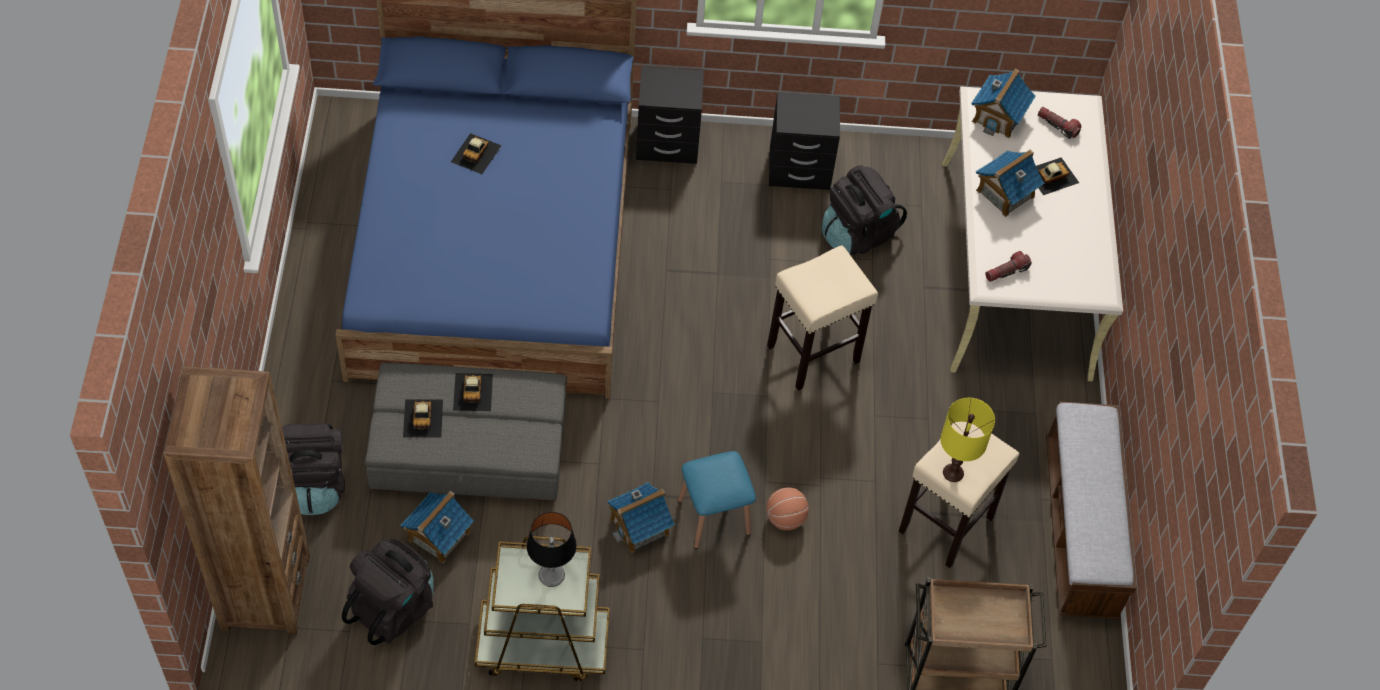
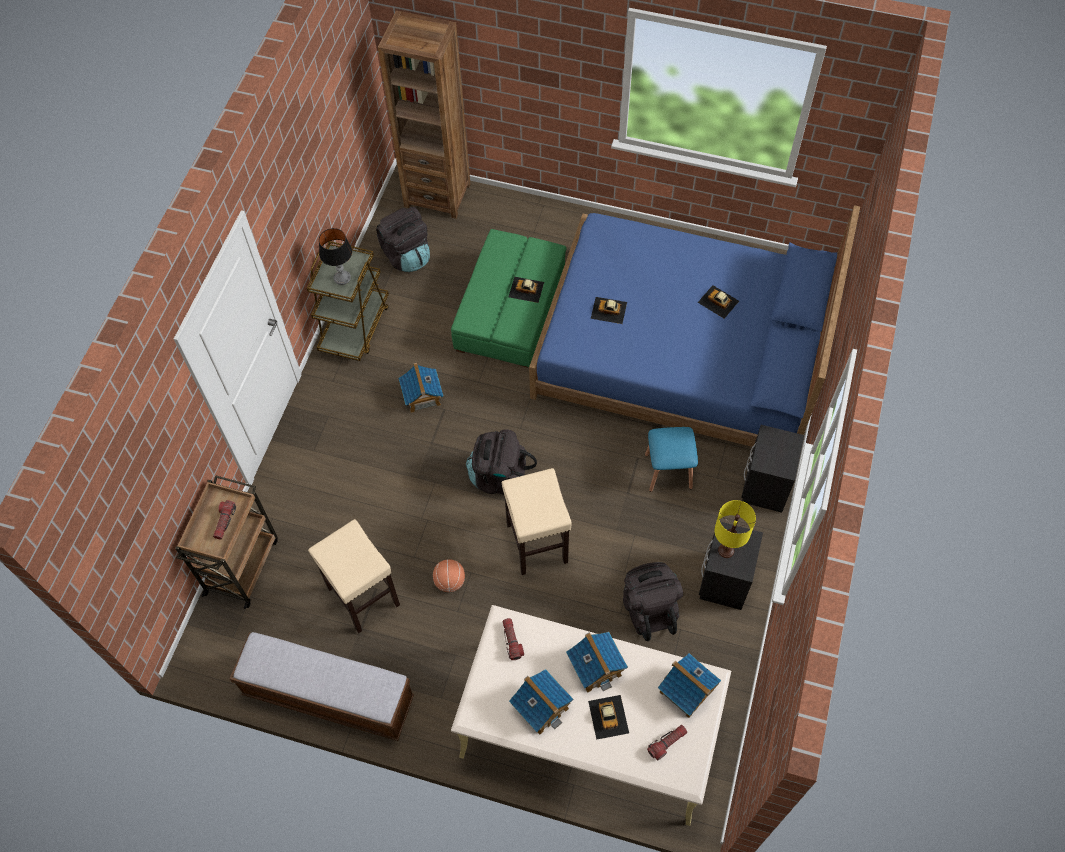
camera: 110 degrees right, 5 degrees up
(314, 484) = (506, 225): black backpack -> black backpack (499, 477)
(423, 418) = (512, 260): toy car -> toy car (609, 310)
(438, 536) = (449, 284): toy house -> toy house (541, 707)
(469, 448) = (511, 310): grey ottoman -> green ottoman
(714, 516) = (416, 443): blue stool -> blue stool (668, 471)
(785, 518) = (401, 488): basketball -> basketball (450, 581)
(953, 472) = (339, 542): yellow table lamp -> yellow table lamp (726, 550)
(975, 607) = (225, 522): none -> flashlight

